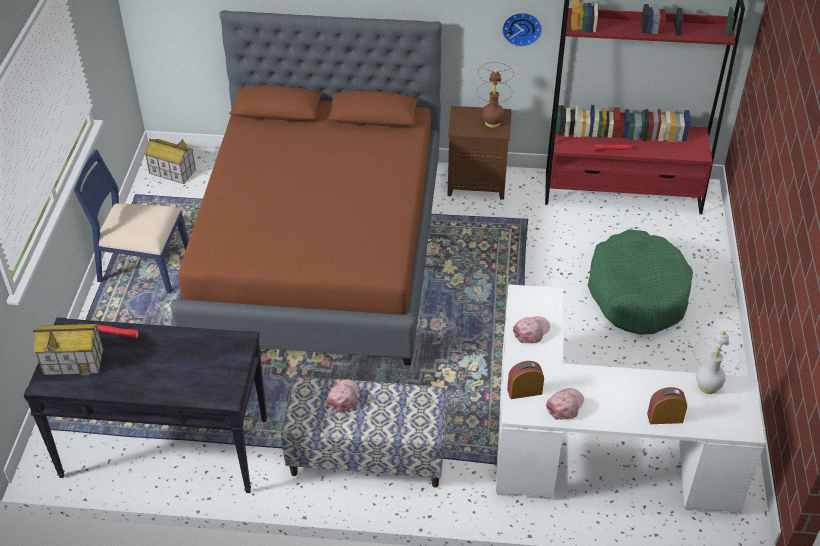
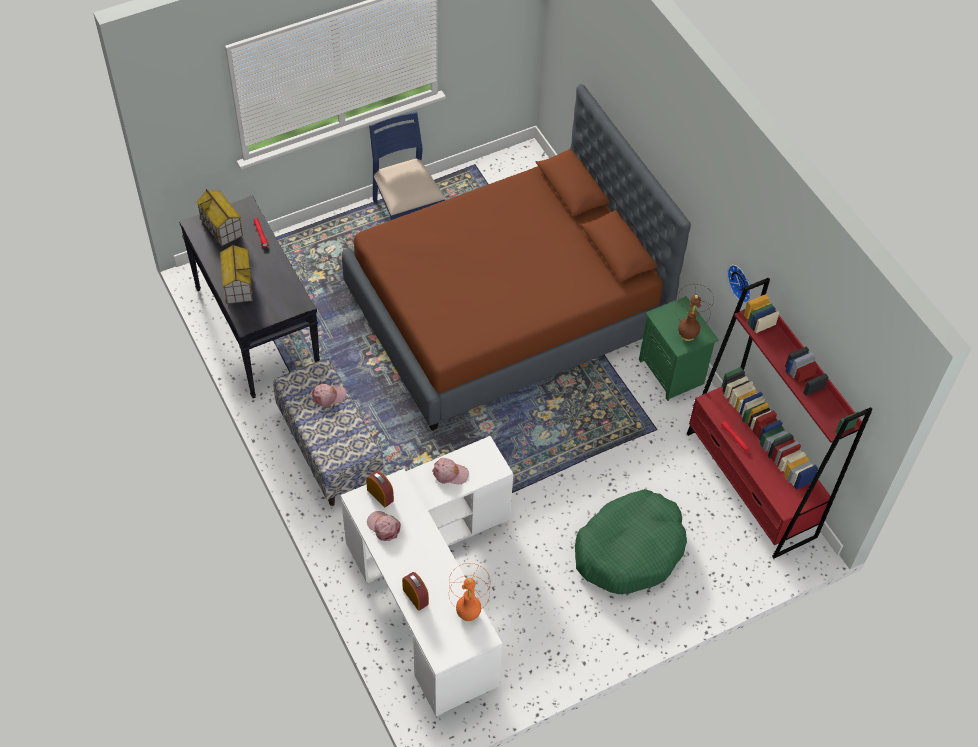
camera: 55 degrees right, 10 degrees up
(172, 172) = (516, 170): toy house -> toy house (238, 285)
(477, 183) = (672, 372): brown nightstand -> green nightstand
(565, 405) = (383, 526): pink cap -> pink cap turned 135 degrees counterclockwise
(708, 386) = (468, 614): white table lamp -> orange table lamp

